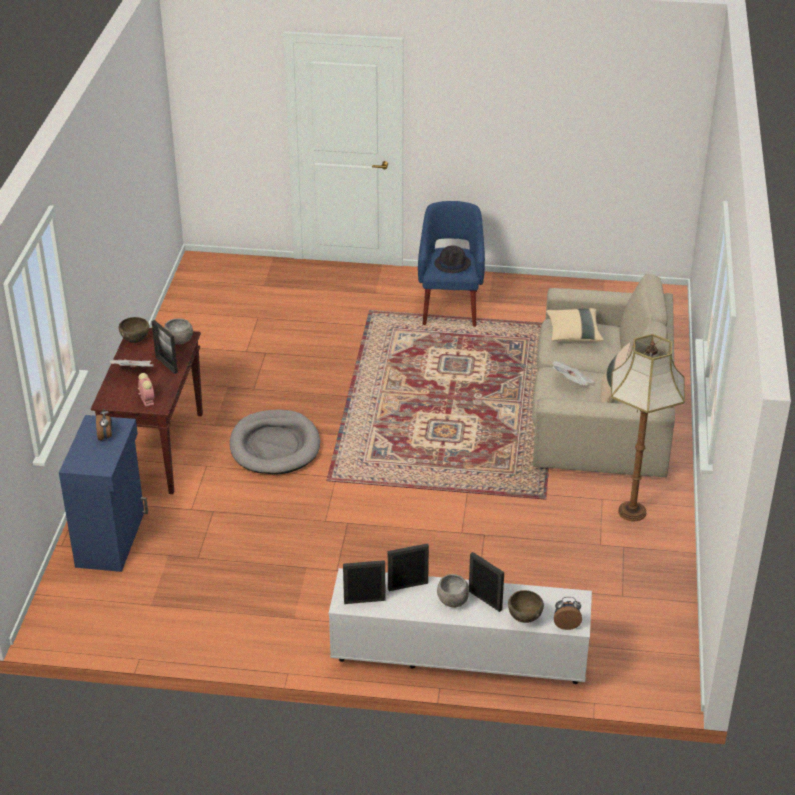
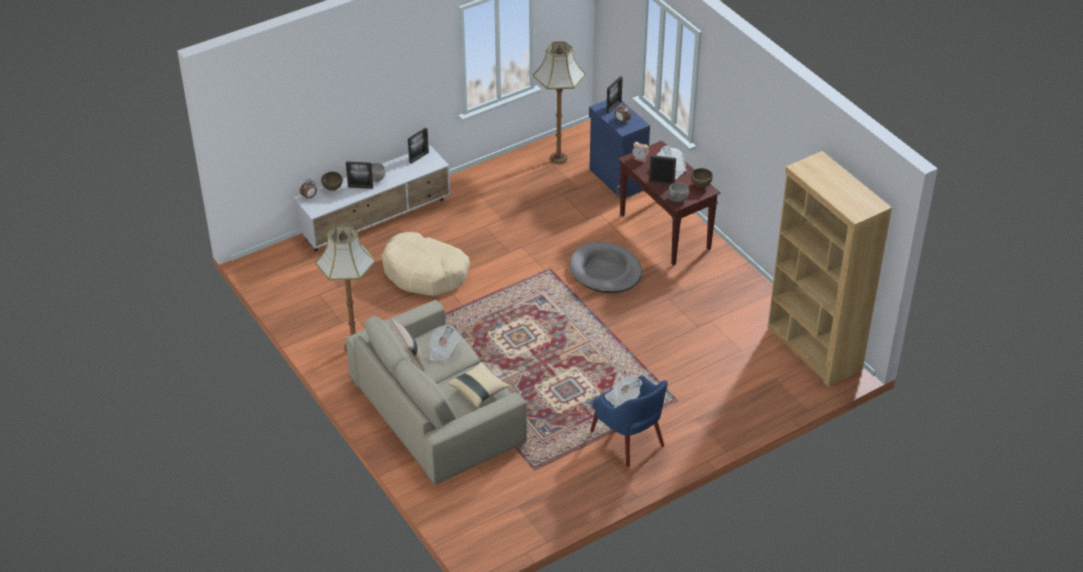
camera: 140 degrees right, 5 degrees up
(134, 609) = (558, 158): none -> floor lamp
(197, 288) = (813, 349): none -> brown bookcase
(408, 586) = (405, 174): picture frame -> picture frame (614, 107)
(452, 264) = (623, 398): black hat -> newspaper
(469, 552) = (425, 273): none -> beige dog bed

